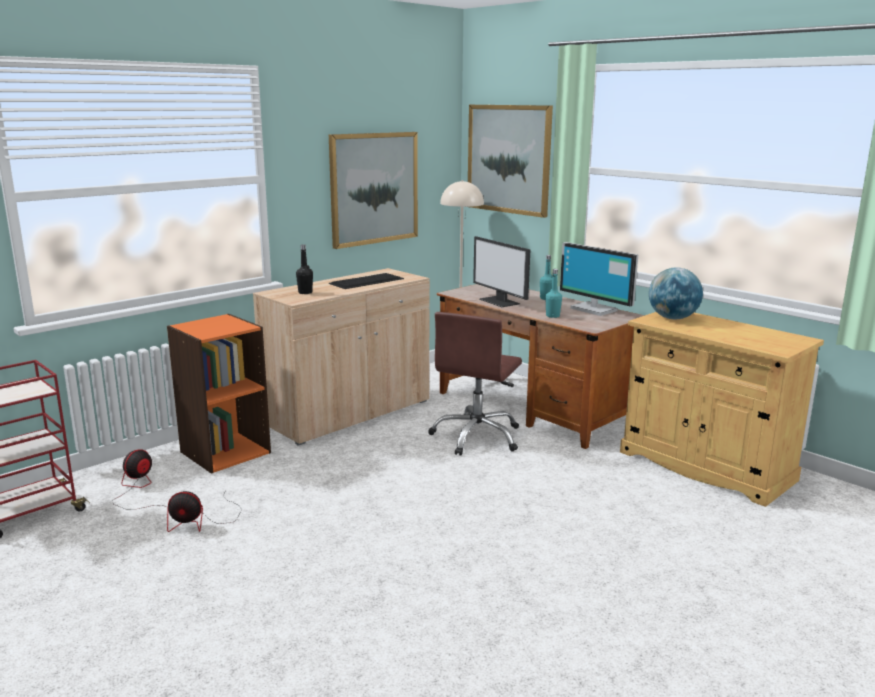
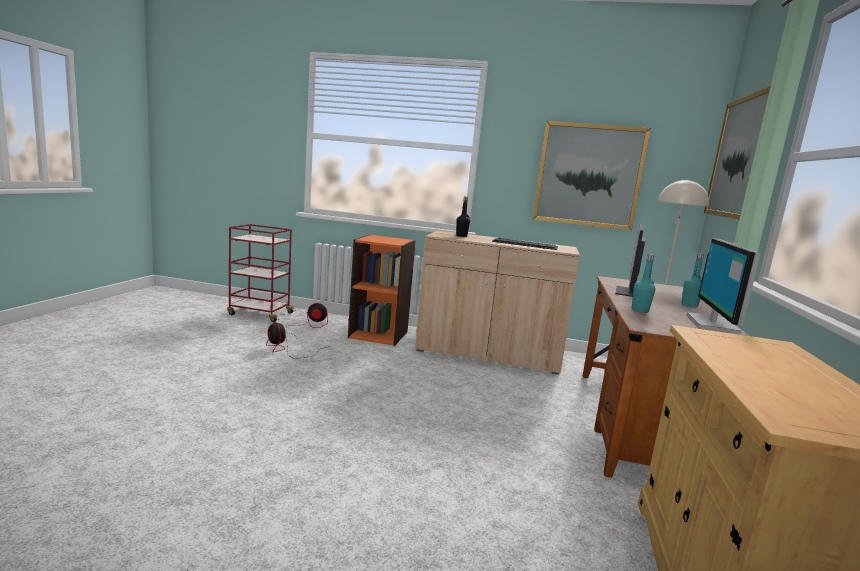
camera: 55 degrees right, 5 degrees down
(477, 436) = (533, 410): brown office chair -> none
(672, 318) = (746, 344): globe -> none

